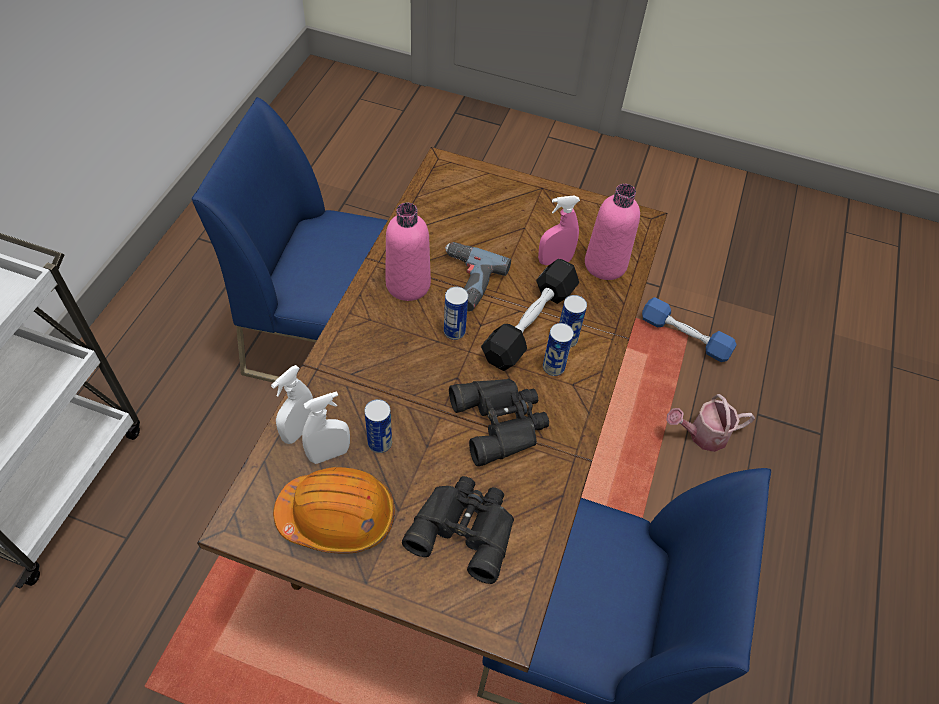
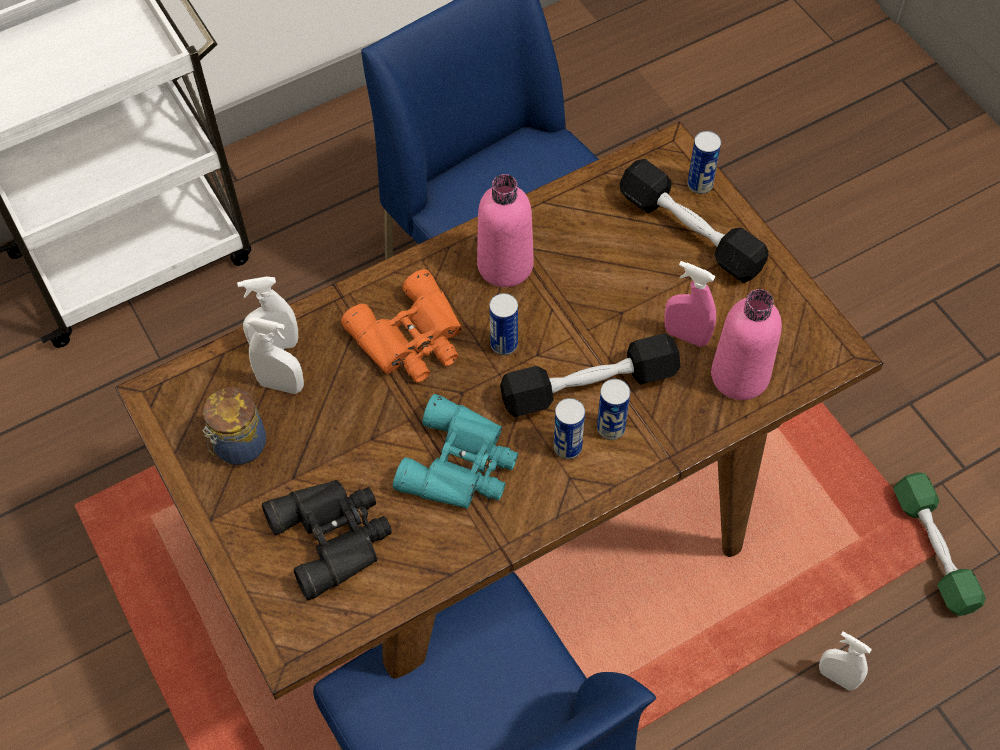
camera: 45 degrees right, 5 degrees up
(337, 516) = (238, 446): orange hard hat -> jar
(380, 443) = (333, 406): can -> can (700, 184)
(392, 366) = (412, 339): none -> orange binoculars
(466, 281) = (567, 299): power drill -> none
(499, 203) = (690, 233): none -> black dumbbell
(501, 422) = (462, 464): black binoculars -> turquoise binoculars
(684, 337) = (933, 550): blue dumbbell -> green dumbbell
(702, 435) = (837, 677): watering can -> white spray bottle

